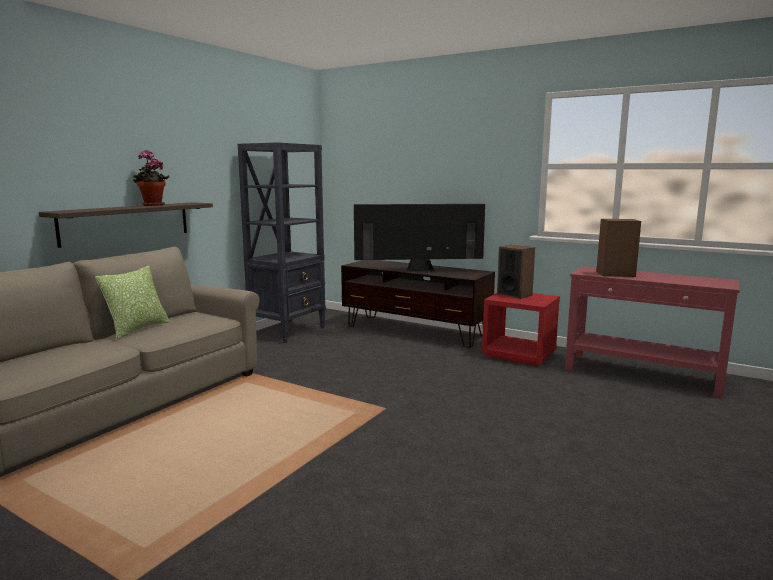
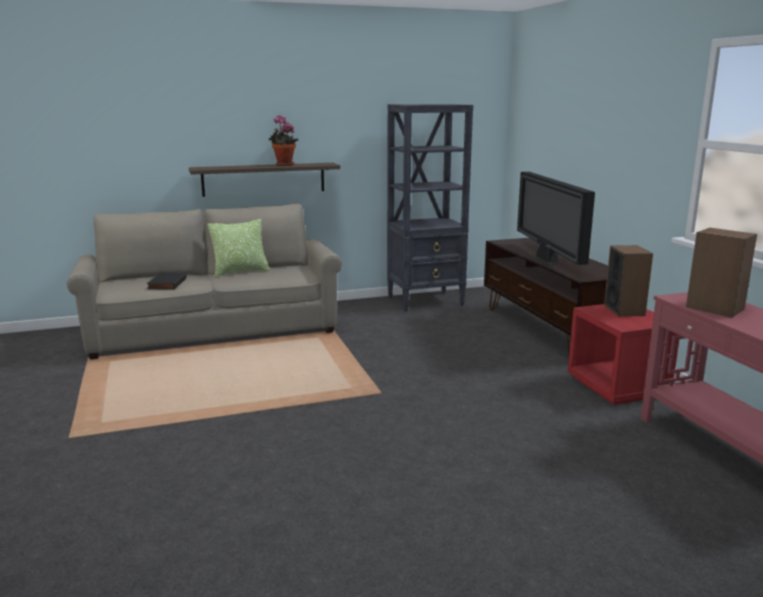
camera: 40 degrees right, 5 degrees up
(68, 357) = (166, 283): none -> black book
(418, 271) = (546, 260): television -> television turned 135 degrees counterclockwise

